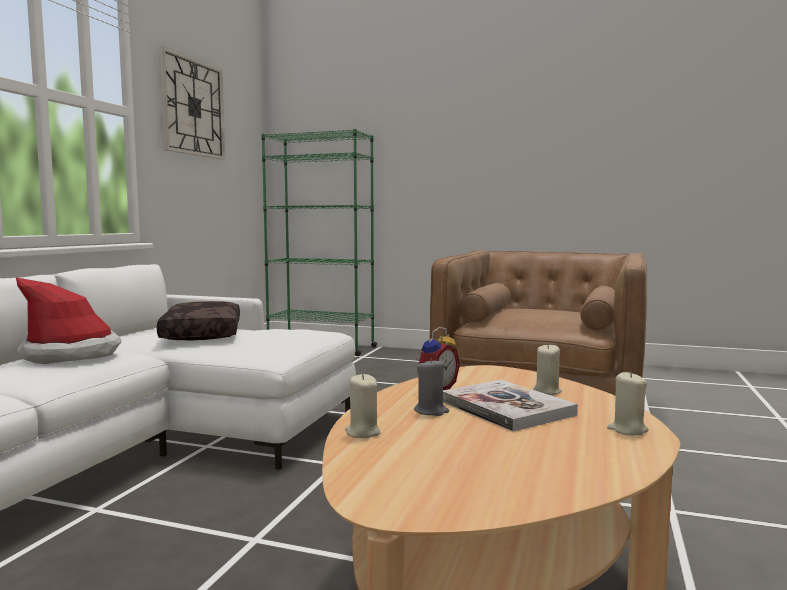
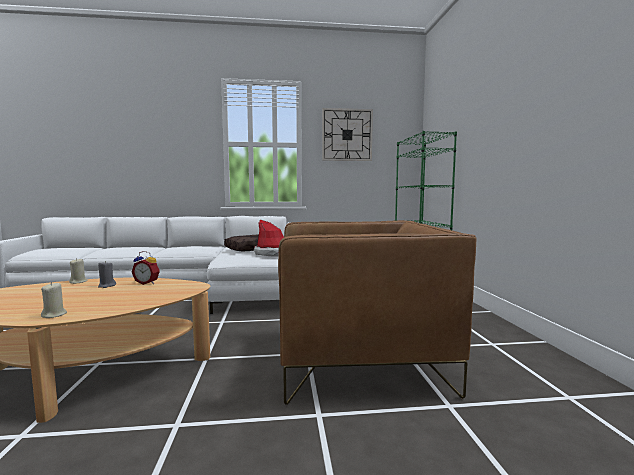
camera: 65 degrees right, 0 degrees up
(71, 354) = (196, 246): hat -> hat (273, 253)
(506, 408) = (108, 294): book -> none
(546, 391) = (142, 298): beige candle -> none

